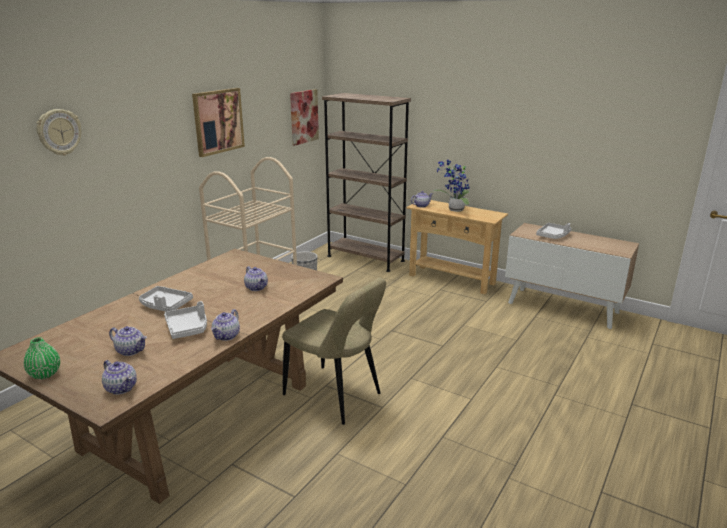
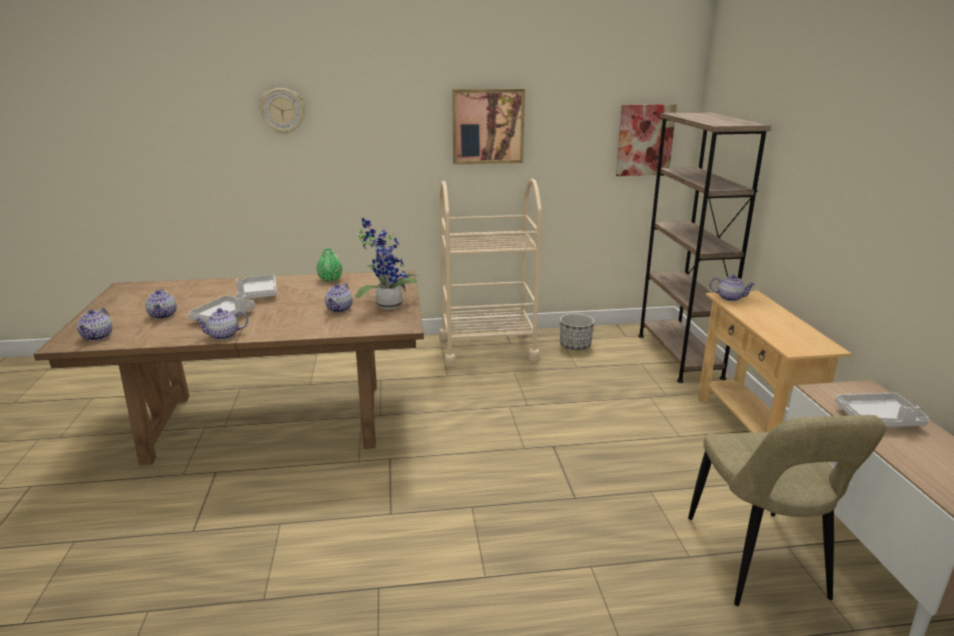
camera: 50 degrees right, 0 degrees up
(45, 374) = (103, 307): green vase -> green vase (330, 279)
(335, 396) = (377, 474): beige chair -> beige chair (758, 562)
(454, 210) = (766, 318): potted plant -> potted plant (386, 305)

